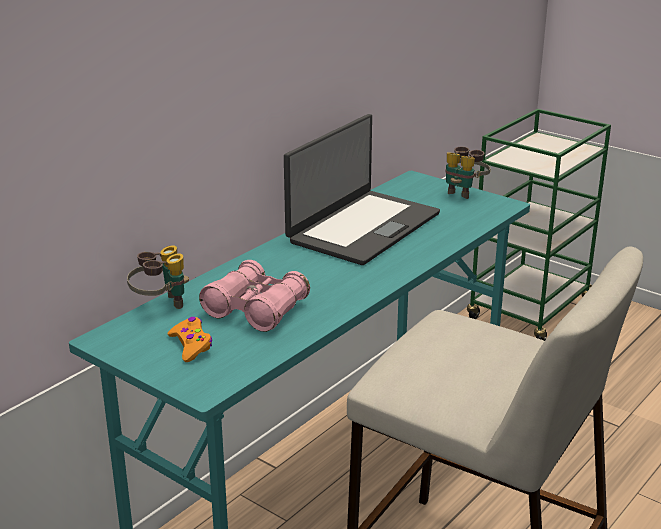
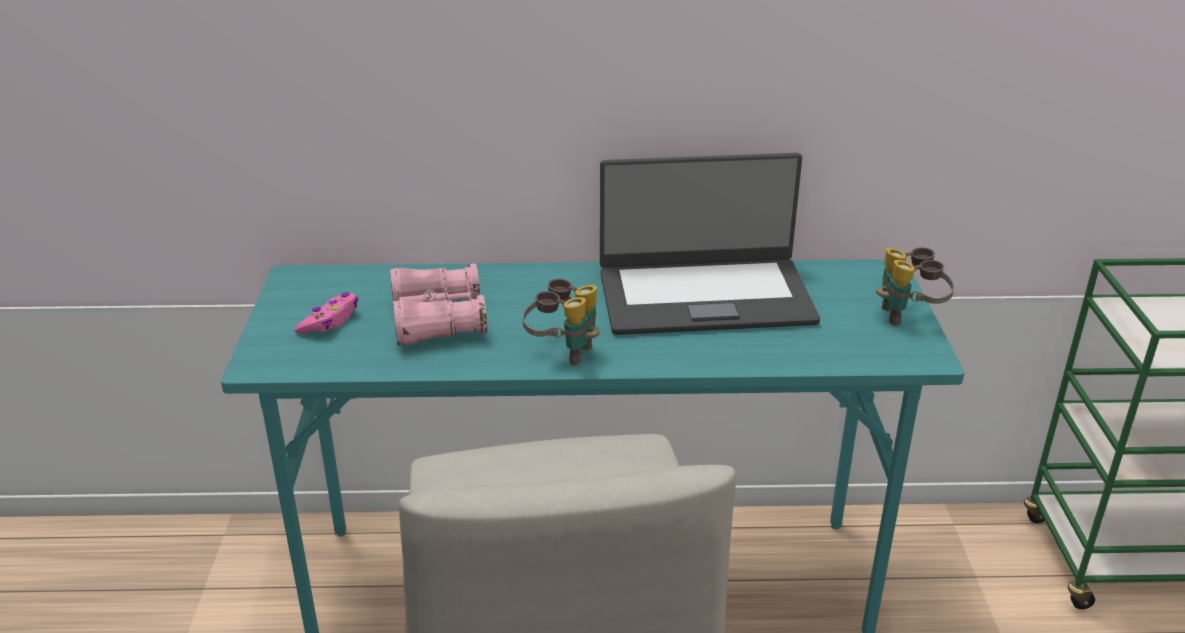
camera: 50 degrees right, 5 degrees up
(161, 305) = (385, 273): binoculars -> binoculars (563, 351)
(191, 345) = (330, 321): orange game controller -> pink game controller

